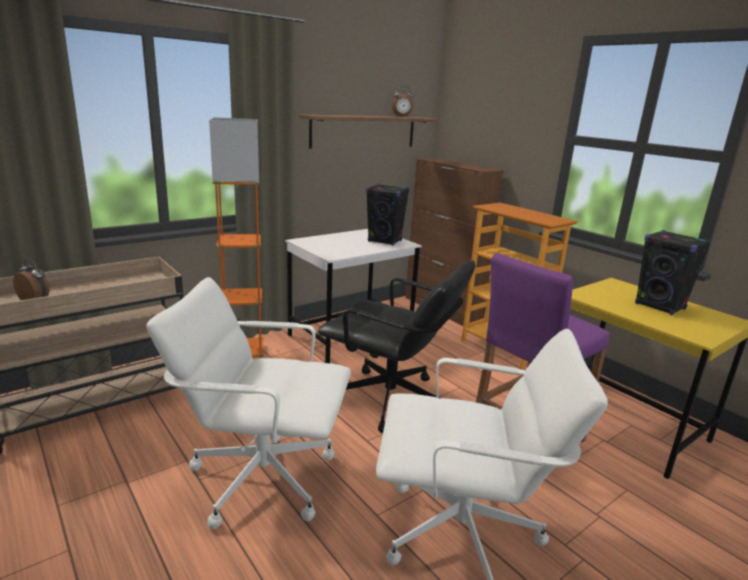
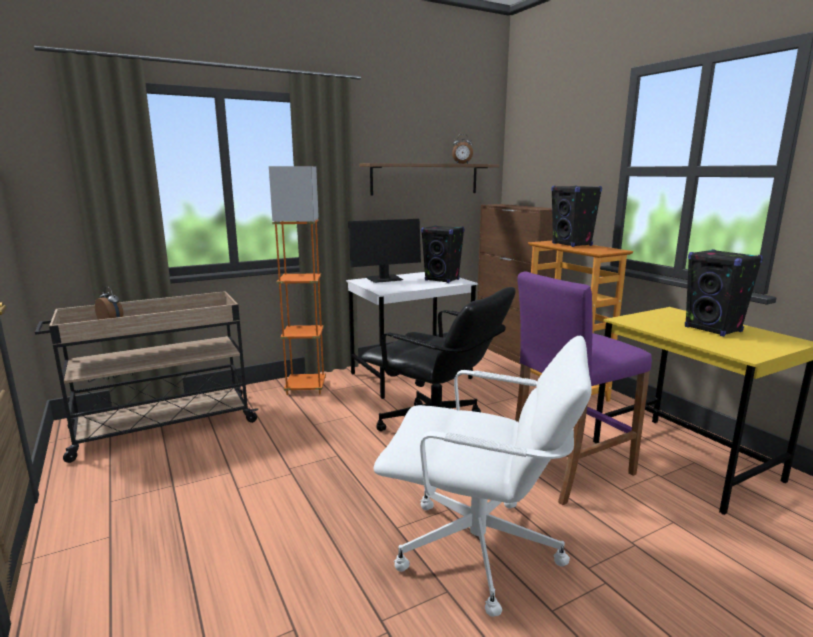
camera: 10 degrees right, 5 degrees down
(261, 476) = (294, 489): white office chair -> none
(325, 239) = (384, 279): none -> monitor
(517, 210) = (572, 244): none -> black speaker

